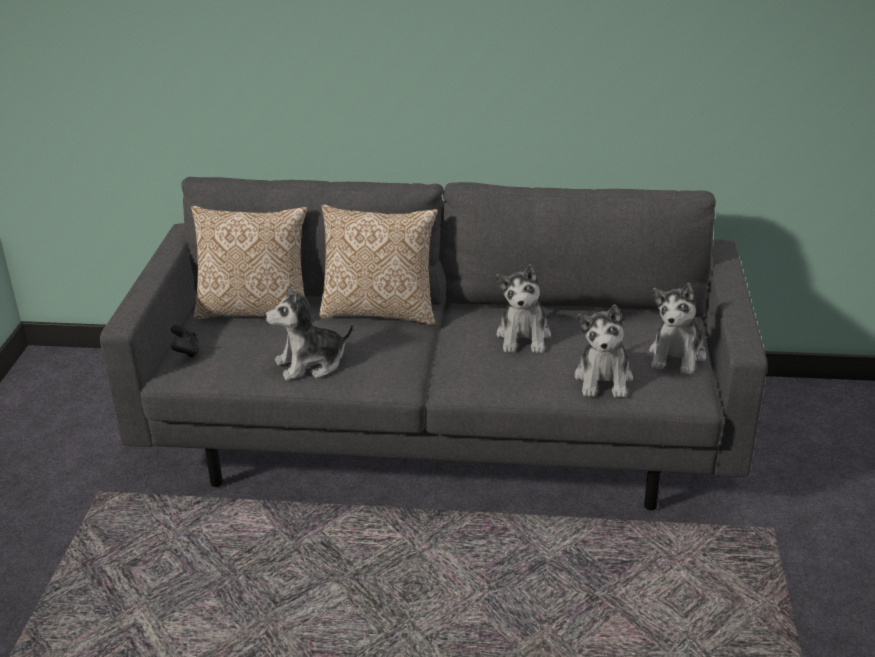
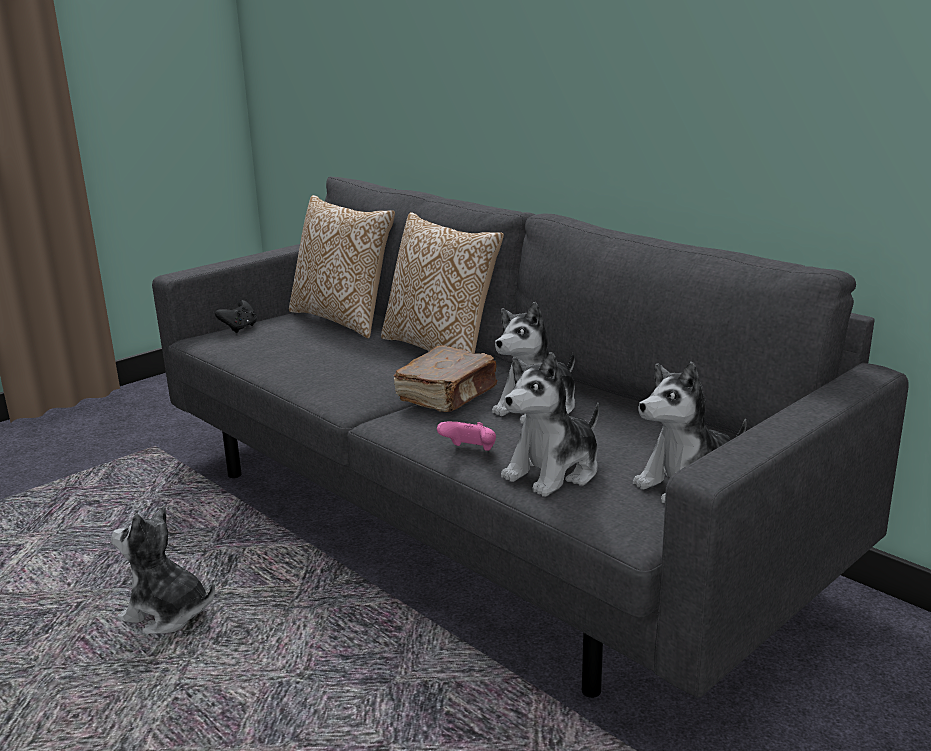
camera: 40 degrees right, 10 degrees down
(311, 364) = (307, 364): plush toy -> plush toy (166, 613)
(455, 350) = (448, 395): none -> brown book
(538, 386) = (469, 451): none -> pink game controller

